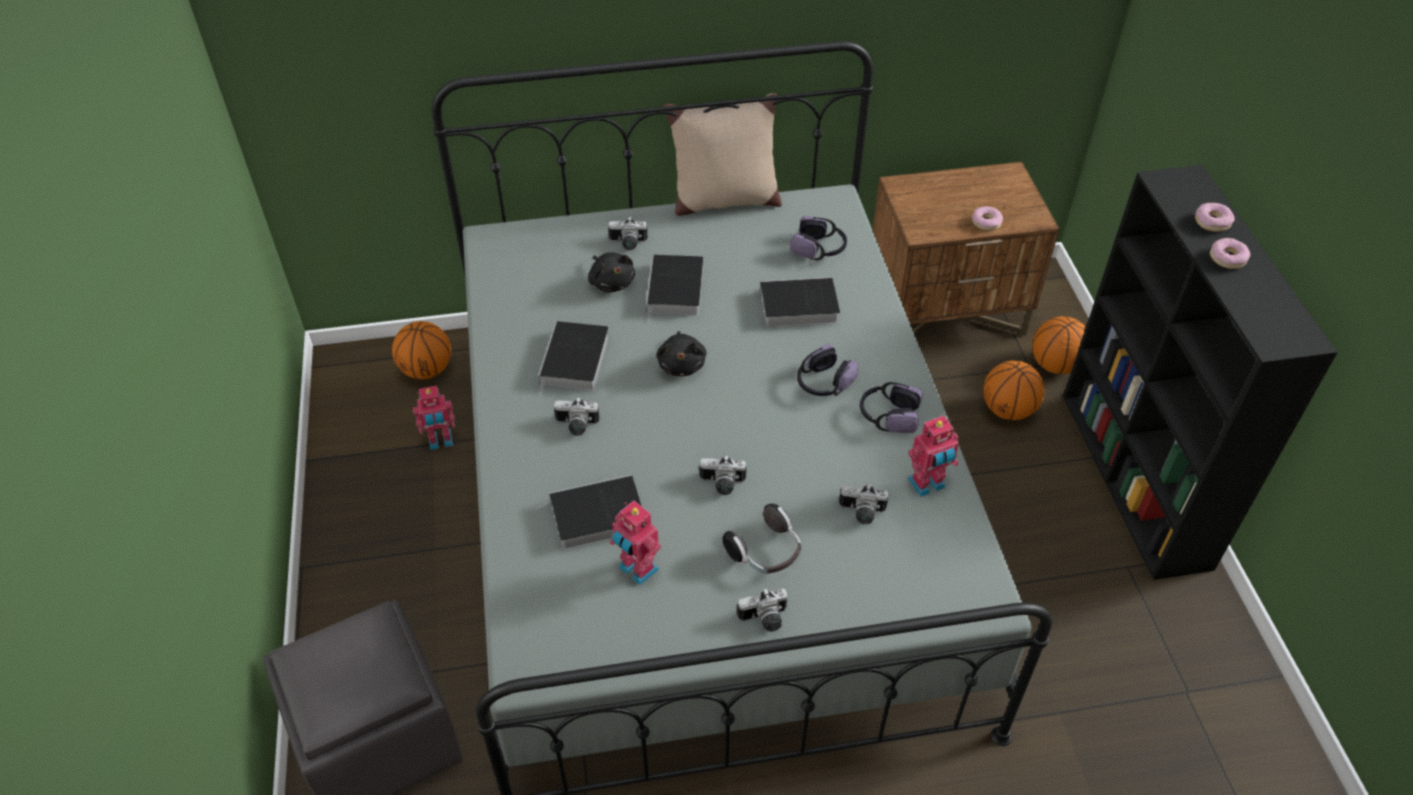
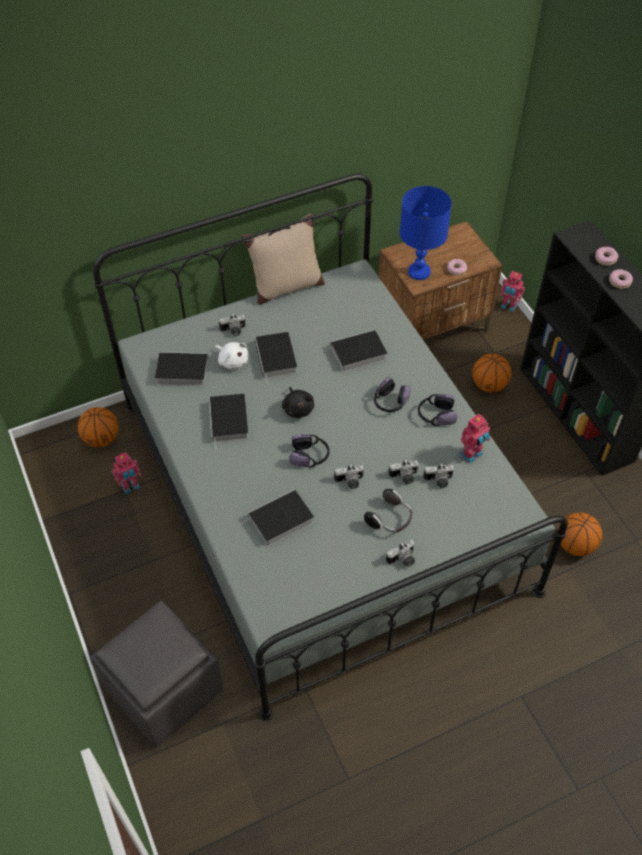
camera: 15 degrees left, 5 degrees up
(532, 282) = (180, 371): none -> book
(576, 426) = (246, 464): camera -> camera (404, 477)
(611, 282) = (232, 361): black plush toy -> white plush toy
(637, 570) = (317, 548): toy robot -> toy robot (508, 306)
(819, 249) = (358, 310): headphones -> headphones (310, 456)
(929, 215) = (419, 271): none -> blue table lamp
(1055, 365) = (510, 348): basketball -> basketball (575, 545)

